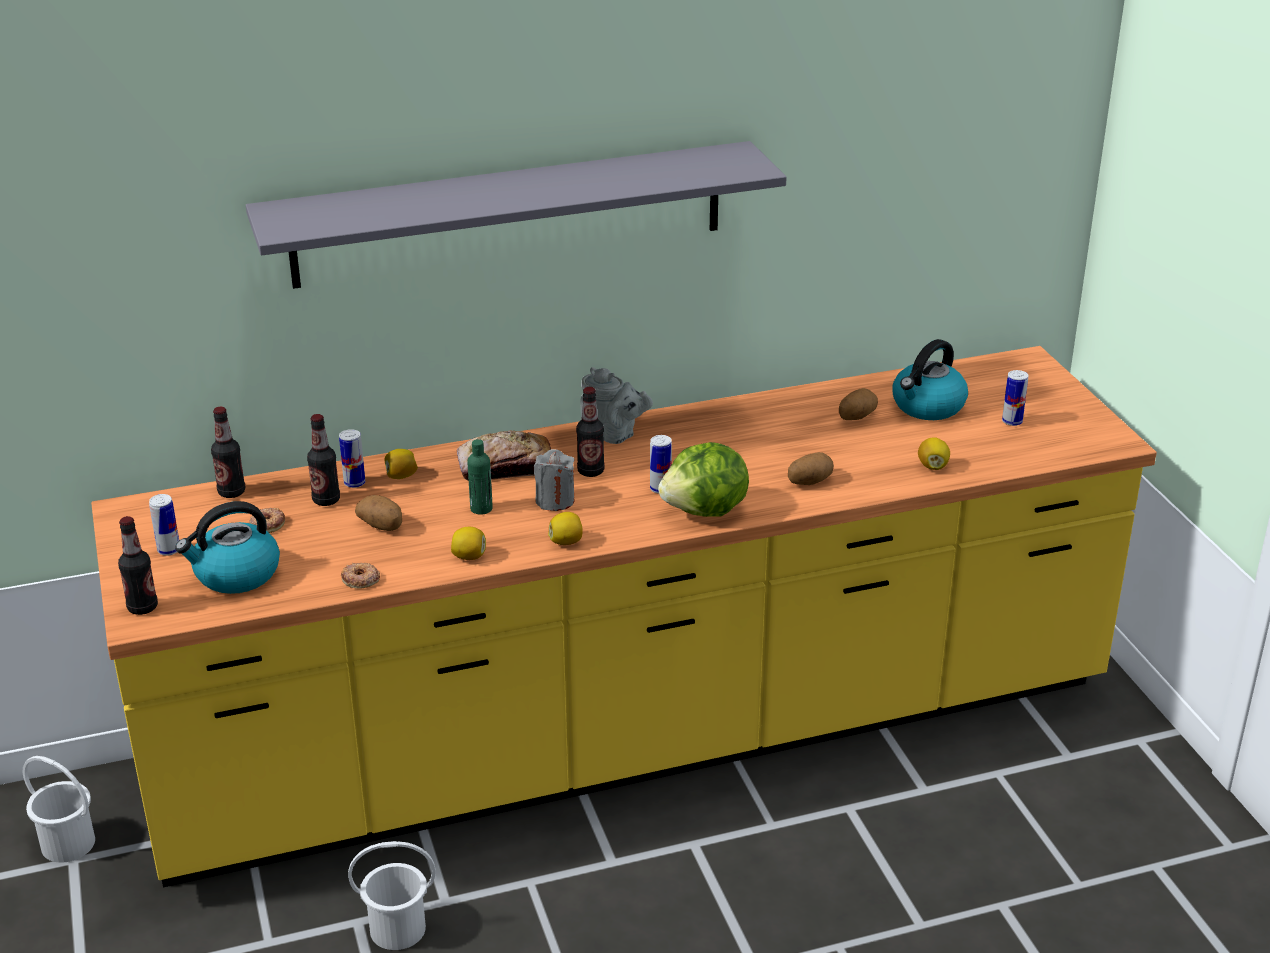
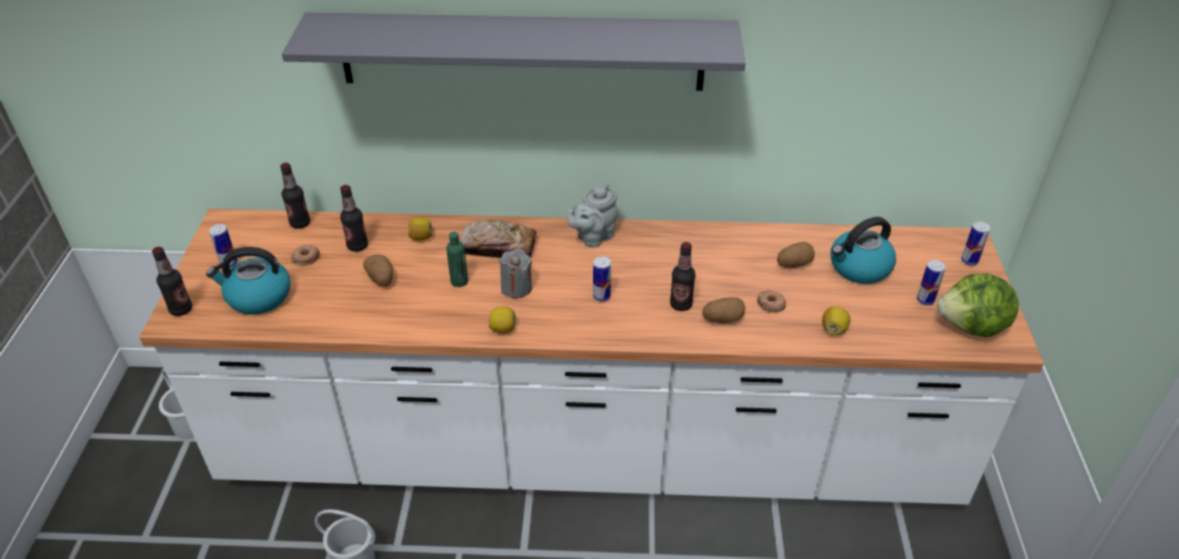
camera: 20 degrees right, 10 degrees up
(354, 483) = (385, 235): can -> can (969, 261)
(360, 579) = (337, 324): donut -> donut (770, 304)
(469, 556) = (425, 324): lemon -> none
(590, 471) = (558, 266): bottle -> bottle (681, 305)
(613, 435) = (593, 237): grey teapot -> grey teapot turned 90 degrees clockwise
(635, 736) = (589, 448): yellow counter -> white counter
(706, 511) = (625, 327): lettuce -> lettuce (972, 327)

